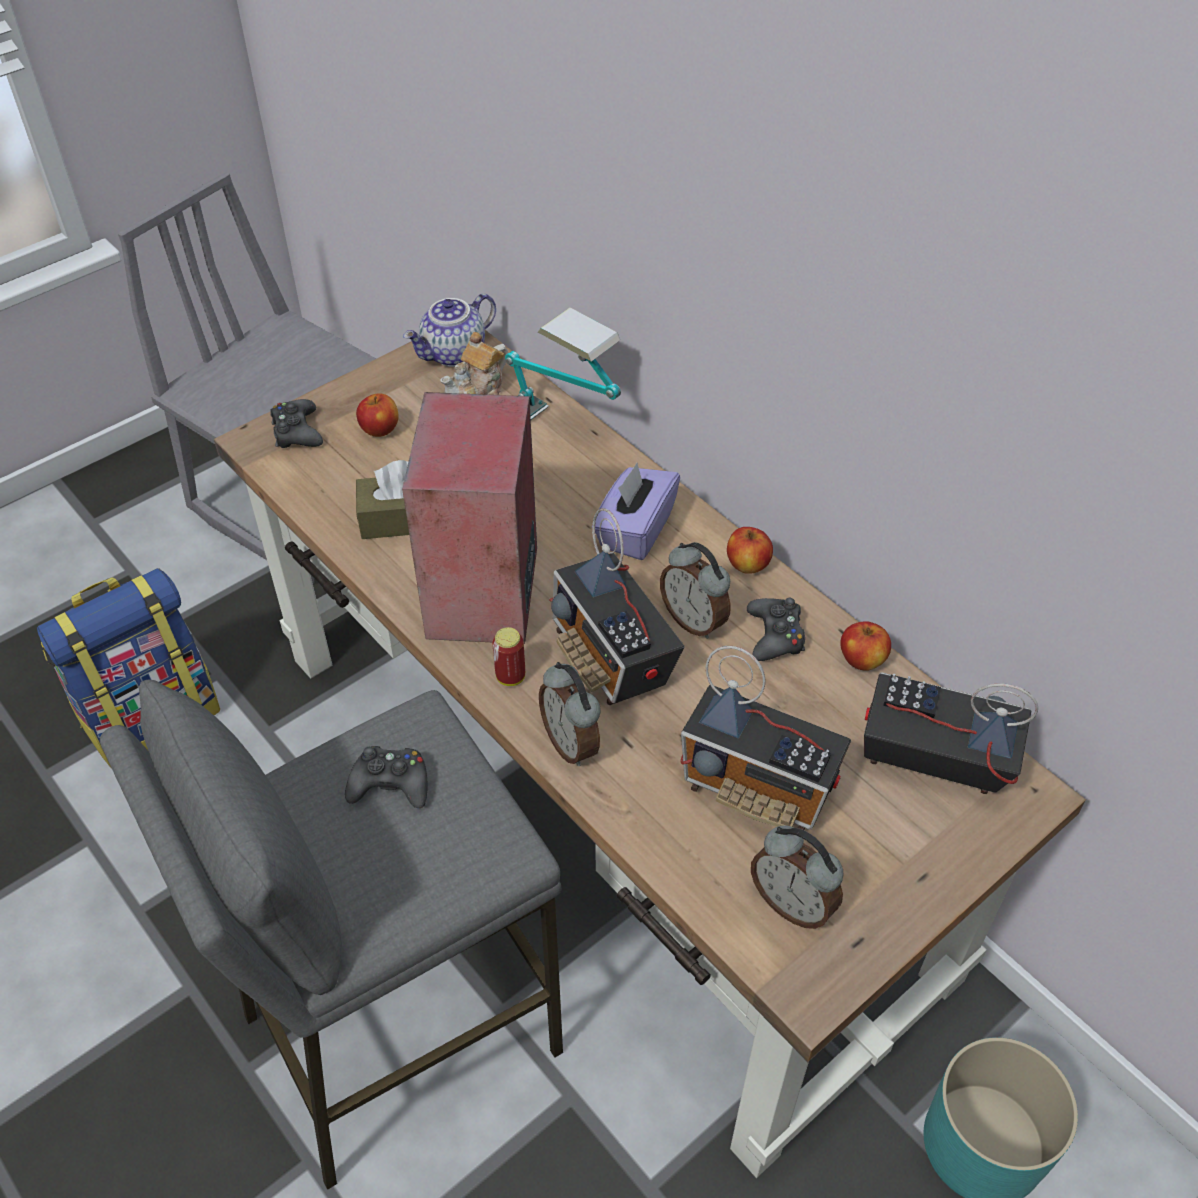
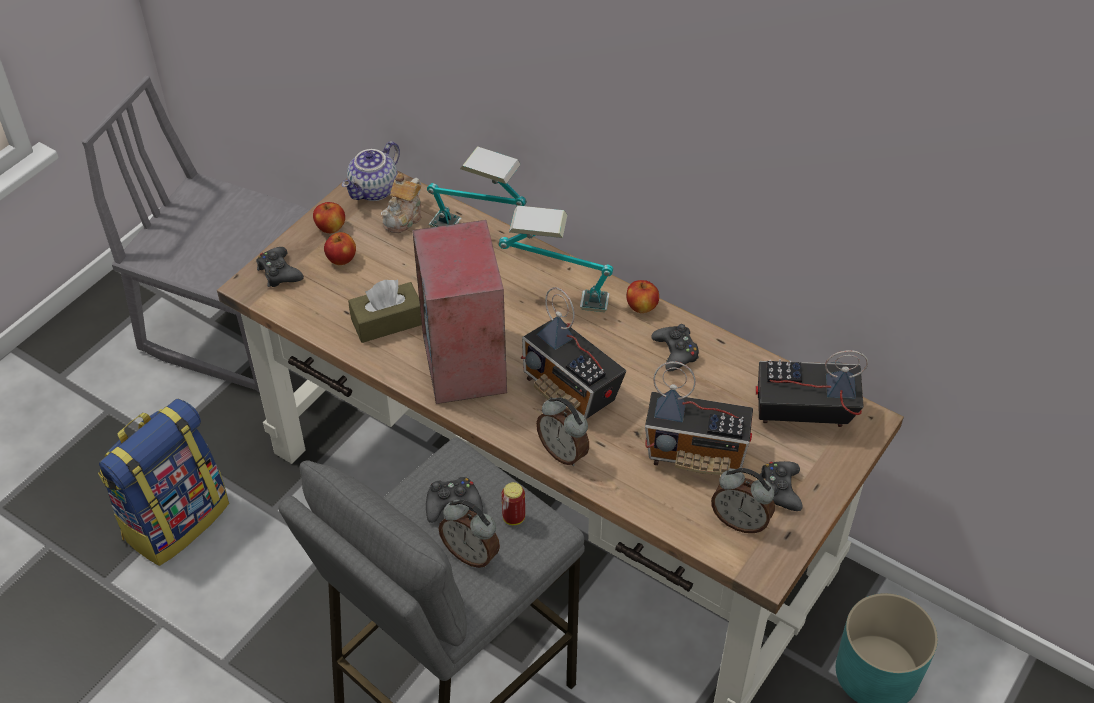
camera: 15 degrees left, 0 degrees up
(510, 677) = (505, 417): can -> can (513, 518)
(635, 530) = (555, 298): purple tissue box -> table lamp
(694, 620) = (618, 353): alarm clock -> alarm clock (471, 553)
(862, 660) = (738, 357): apple -> apple (331, 228)
(866, 869) = (779, 490): none -> black game controller

